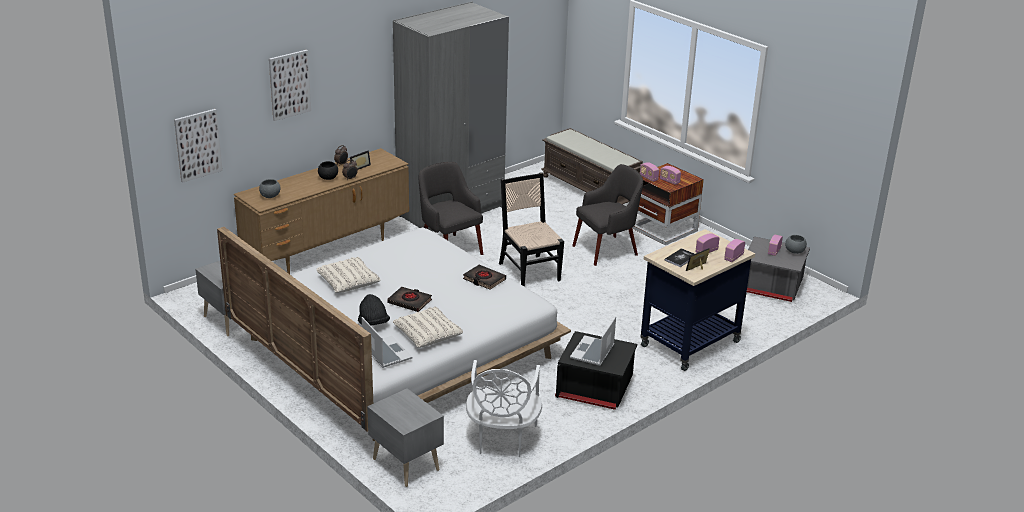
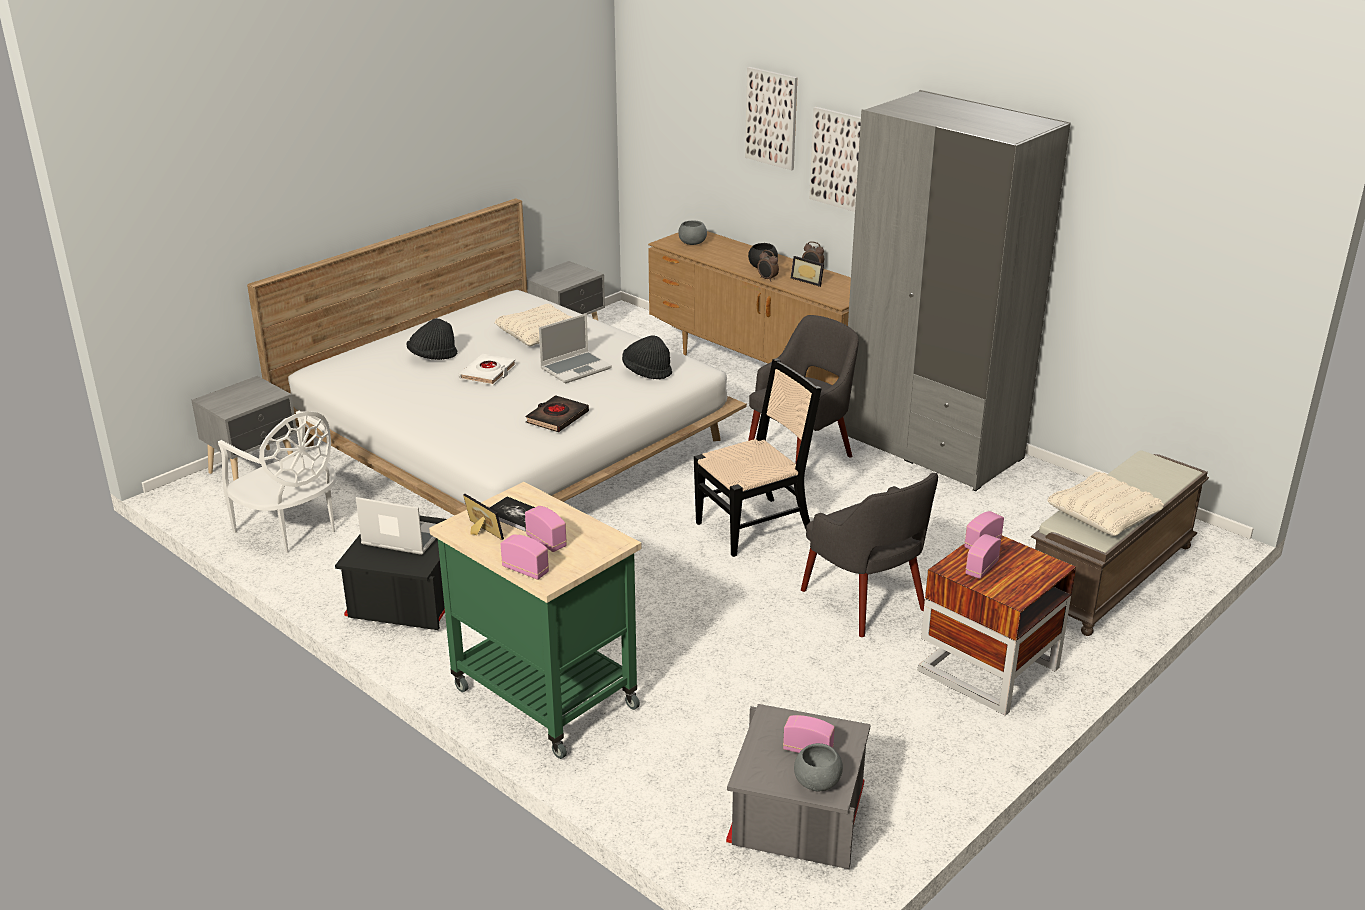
camera: 85 degrees right, 0 degrees up
(198, 145) = (663, 139): picture -> picture (838, 159)
(386, 353) = (361, 370): laptop -> laptop (576, 368)
(410, 302) = (488, 373): black book -> white book
(424, 247) = (647, 372): none -> black hat
(427, 333) = (407, 391): beige pillow -> beige pillow (1104, 514)
(502, 439) = (291, 529): white chair -> white chair turned 135 degrees counterclockwise
(690, 345) = (543, 698): blue cart -> green cart

